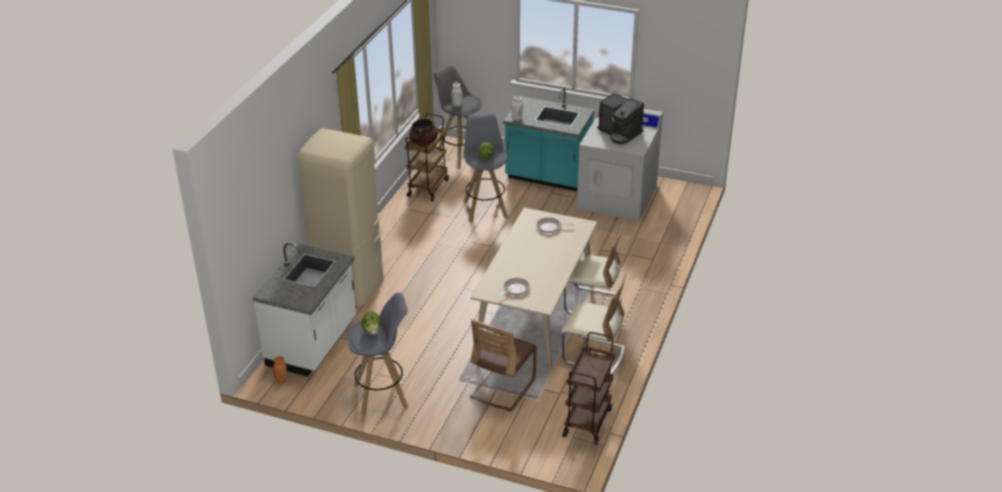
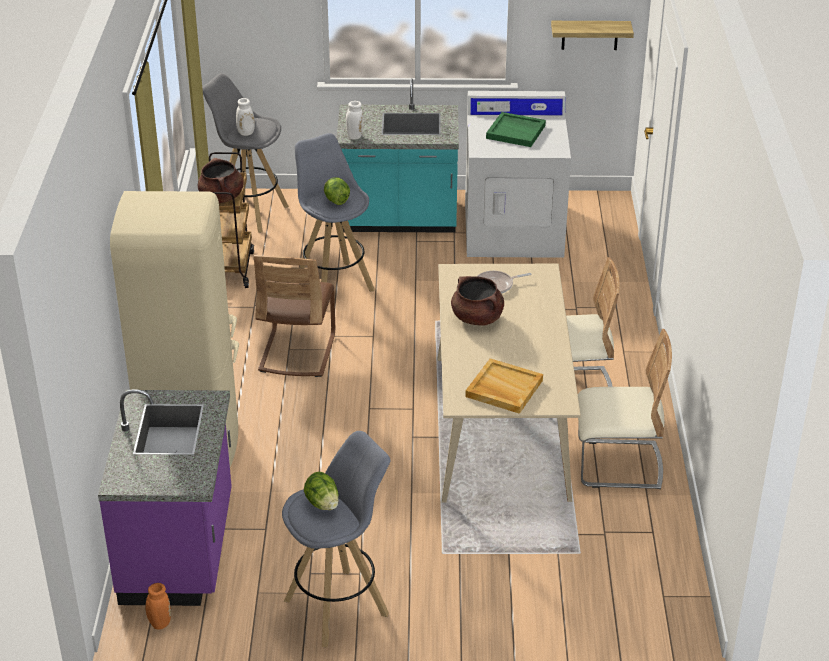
camera: 20 degrees left, 0 degrees up
(313, 344) = (180, 550): white counter -> purple counter
(502, 388) = (516, 547): brown chair -> brown chair (297, 352)
(515, 289) = (503, 388): frying pan -> beige tray
(526, 245) = (477, 318): none -> brown cooking pot
(587, 423) = (671, 570): brown cart -> none
(620, 133) = (516, 132): coffee machine -> green tray
(685, 77) = (590, 35): none -> shelf

